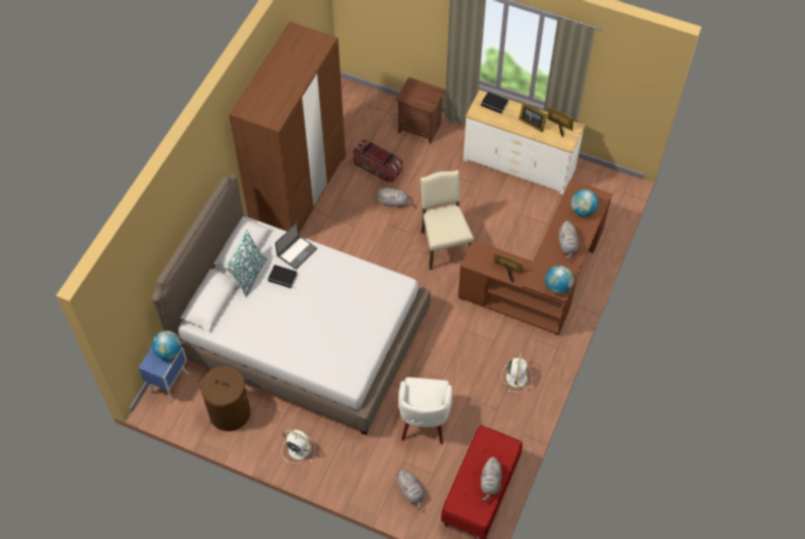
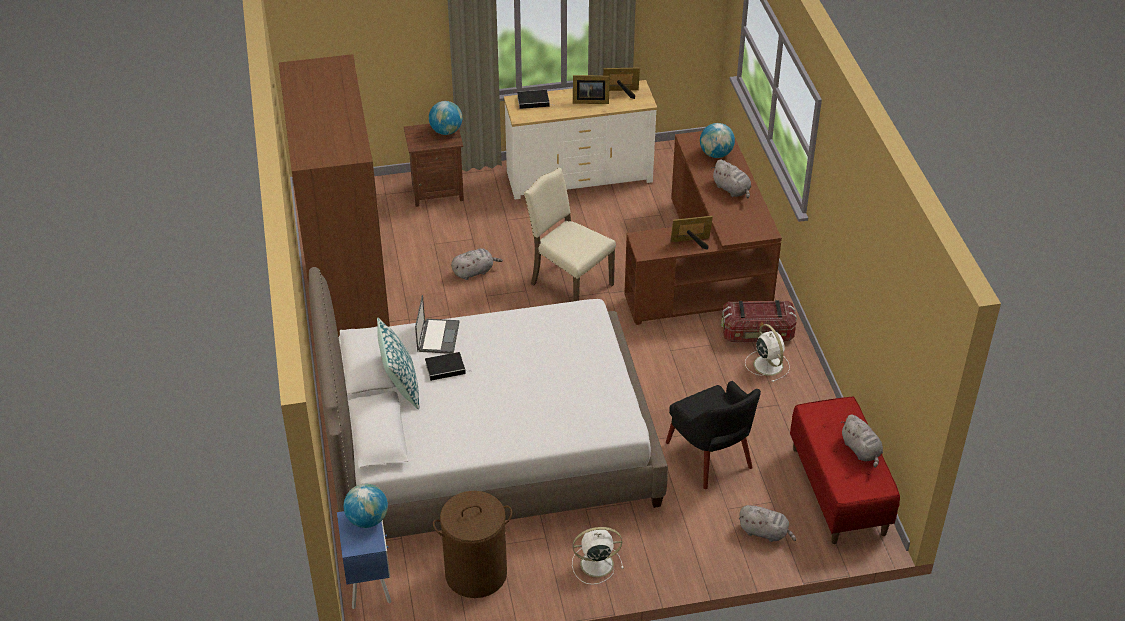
camera: 35 degrees left, 15 degrees down
(377, 168) = (423, 249): storage box -> storage box (757, 334)
(424, 420) = (710, 457): white armchair -> black armchair
(557, 287) = (759, 229): globe -> globe (446, 131)

